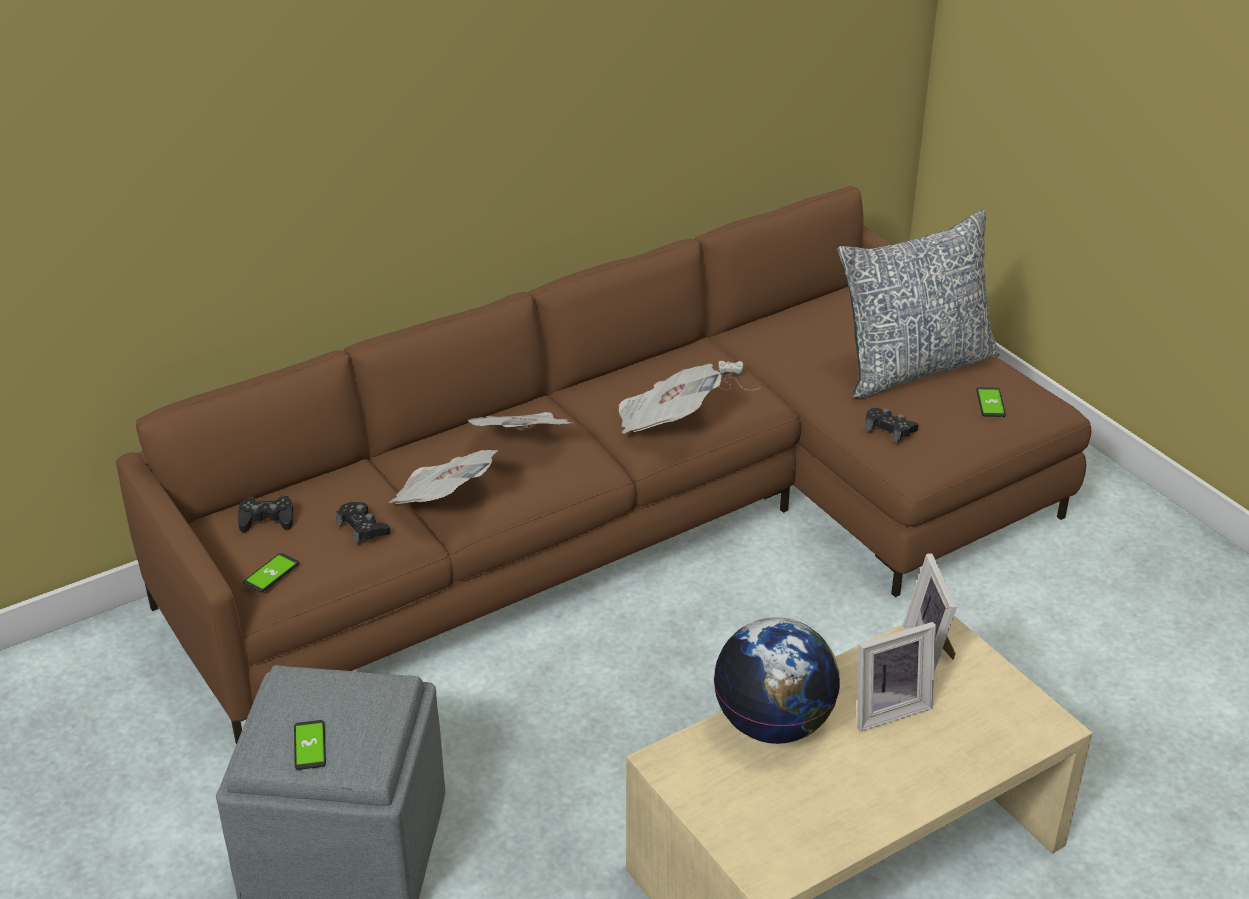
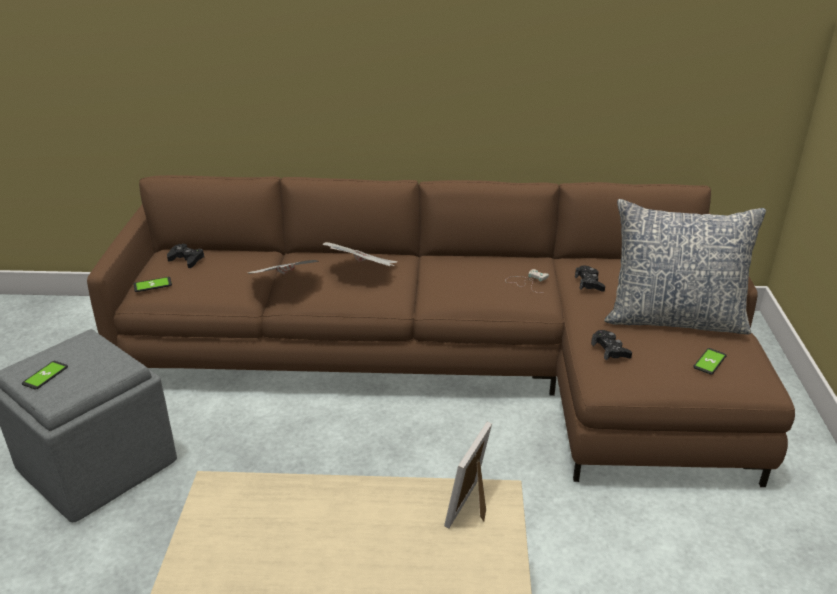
camera: 35 degrees right, 5 degrees down
(363, 528) = (224, 281): black game controller -> black game controller (589, 283)
(665, 421) = (460, 290): newspaper -> none
(774, 724) = (307, 499): globe -> none
(887, 708) = (395, 530): picture frame -> none

